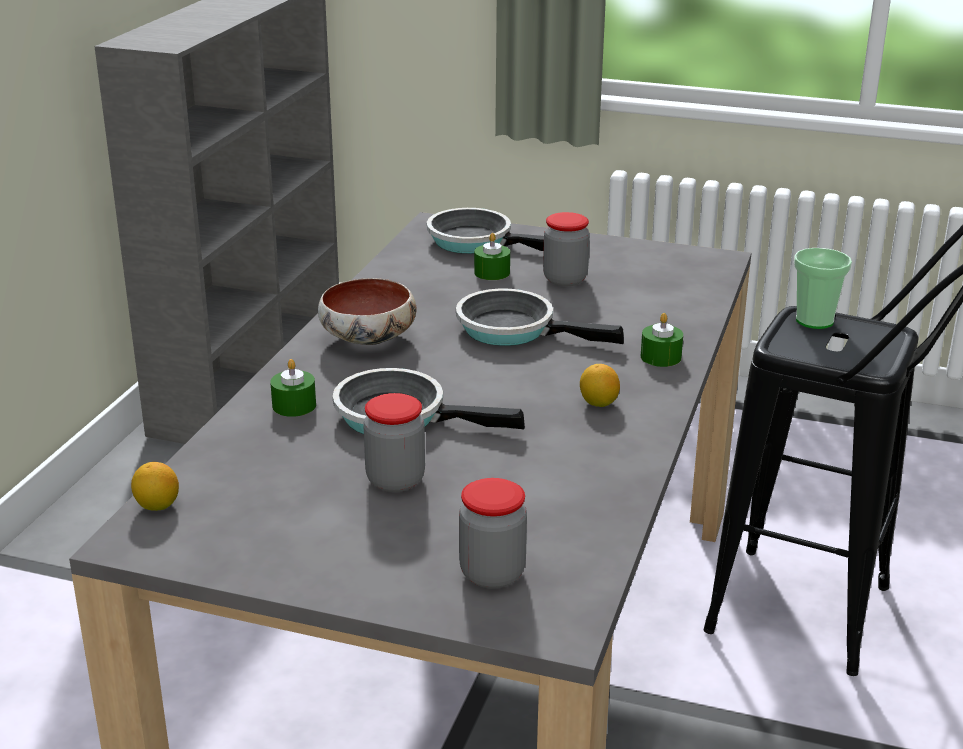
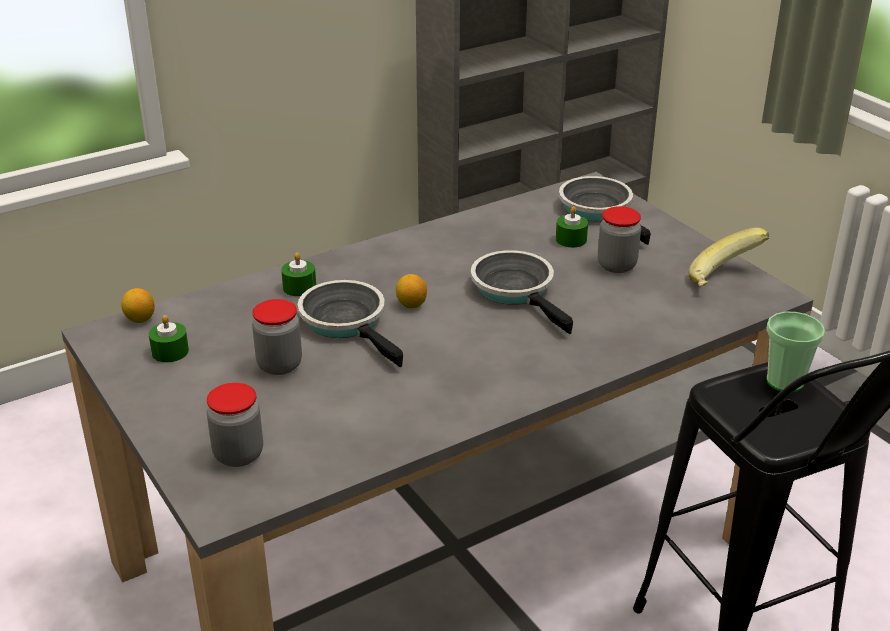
camera: 40 degrees right, 5 degrees up
(368, 340) = (410, 259): bowl -> none
(598, 403) = (486, 372): lemon -> lemon (411, 305)
(660, 357) = (588, 357): green candle -> green candle (170, 352)
(666, 260) = (724, 280): none -> banana

